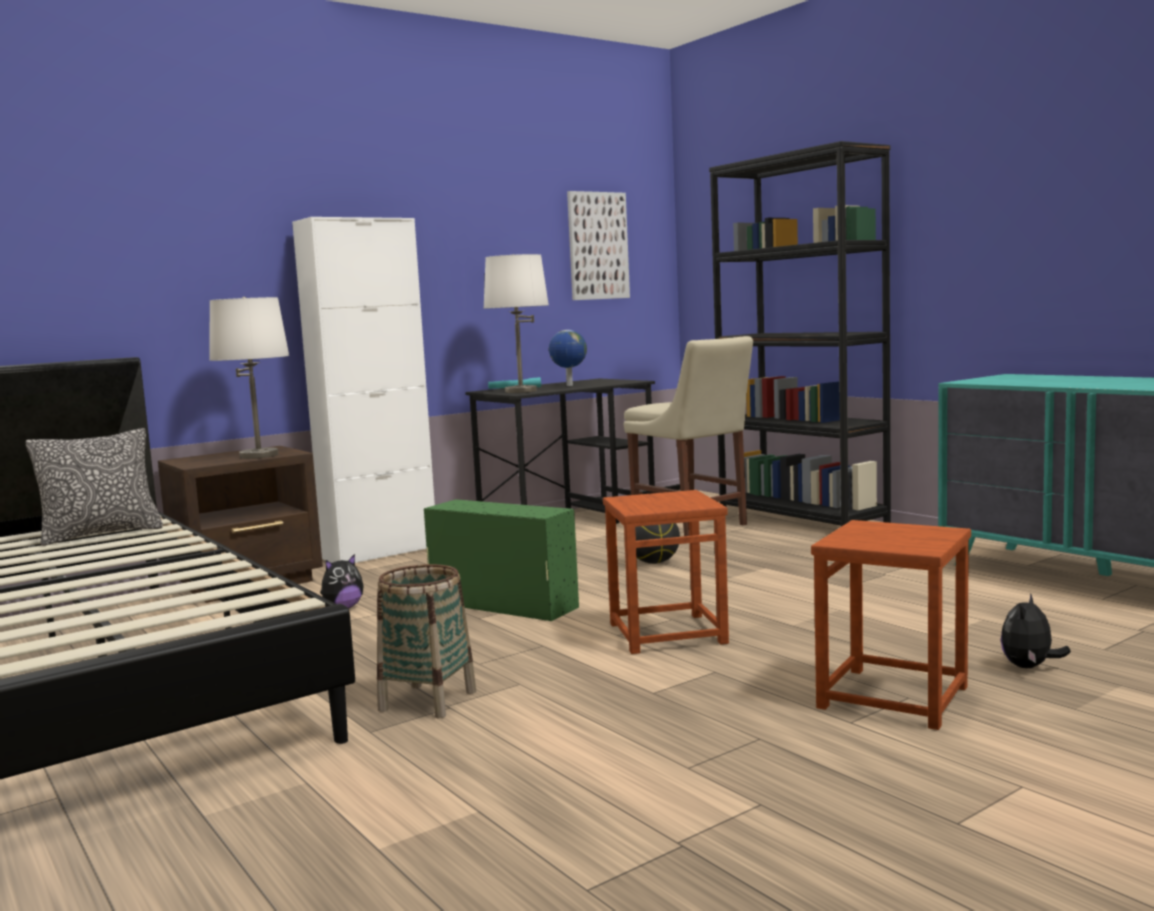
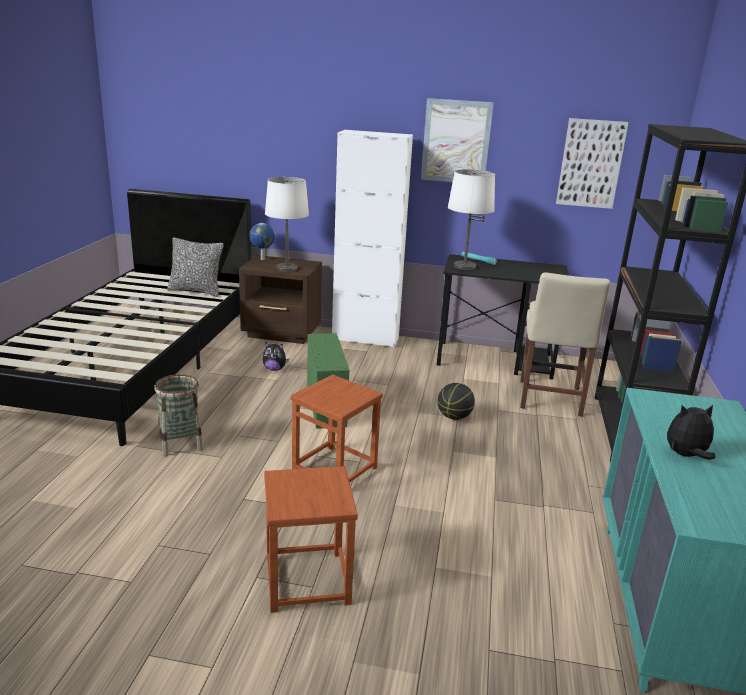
camera: 45 degrees right, 15 degrees up
(447, 230) = (456, 141): none -> picture
(569, 385) = (510, 270): globe -> globe (262, 259)
(1029, 667) = (413, 622): plush toy -> plush toy (686, 456)

